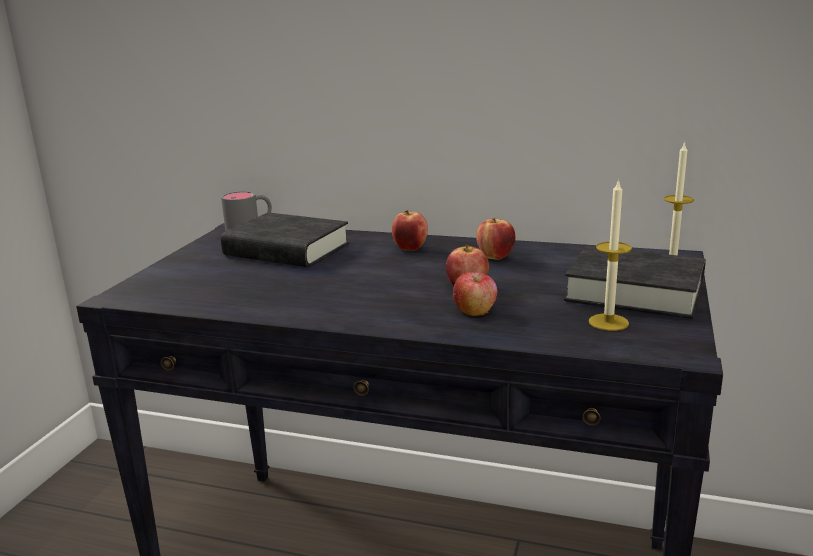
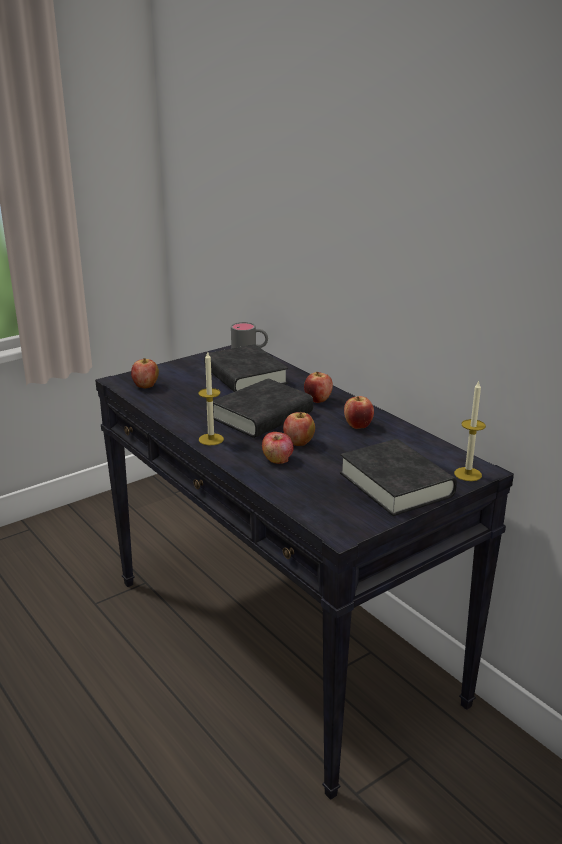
camera: 35 degrees right, 5 degrees up
(169, 292) = (145, 386): none -> apple
(377, 278) = (262, 416): none -> black book
(608, 322) = (338, 497): candle -> candle (211, 439)

